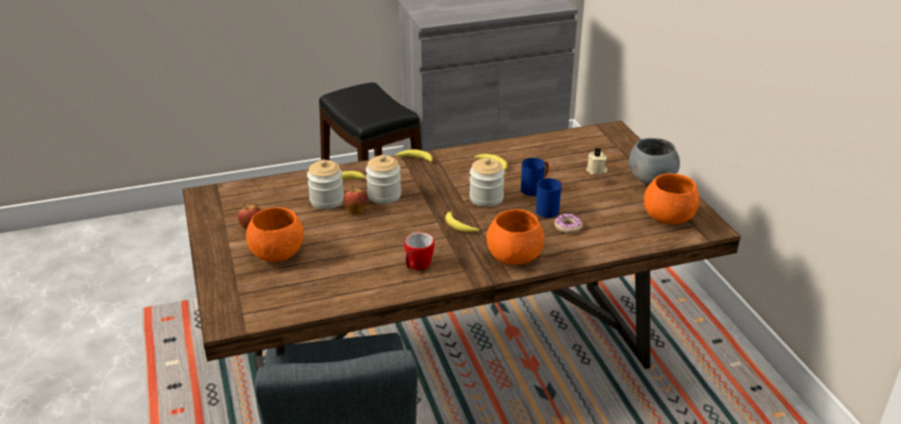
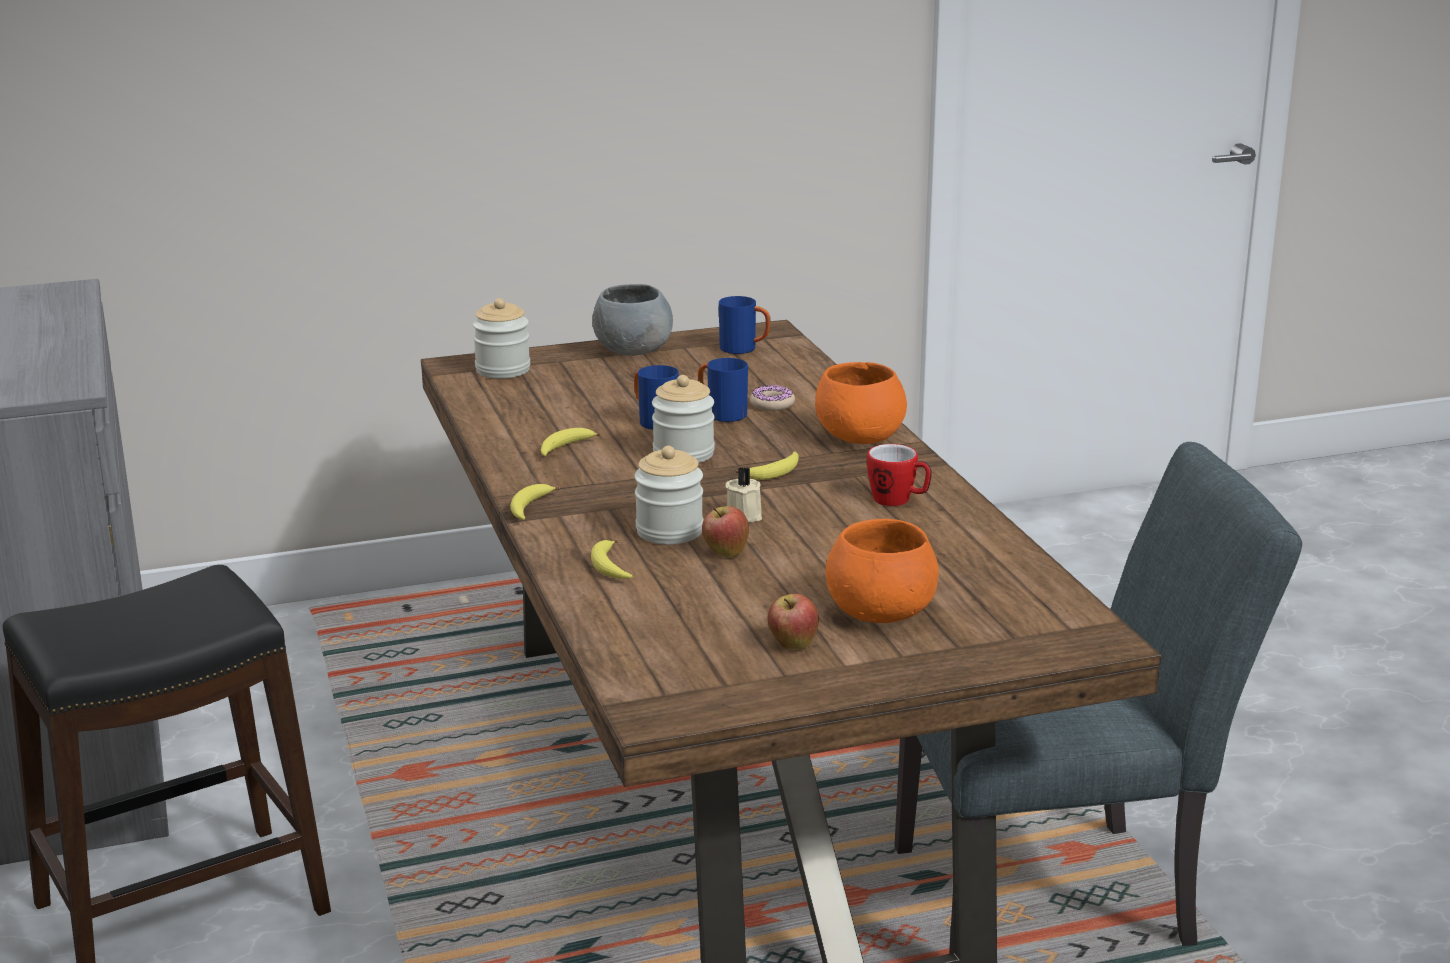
camera: 90 degrees left, 10 degrees down
(327, 200) = (686, 581): jar -> jar (503, 370)
(596, 170) = (598, 381): beige candle -> beige candle (745, 515)
(668, 218) = (745, 349): orange bowl -> blue mug

